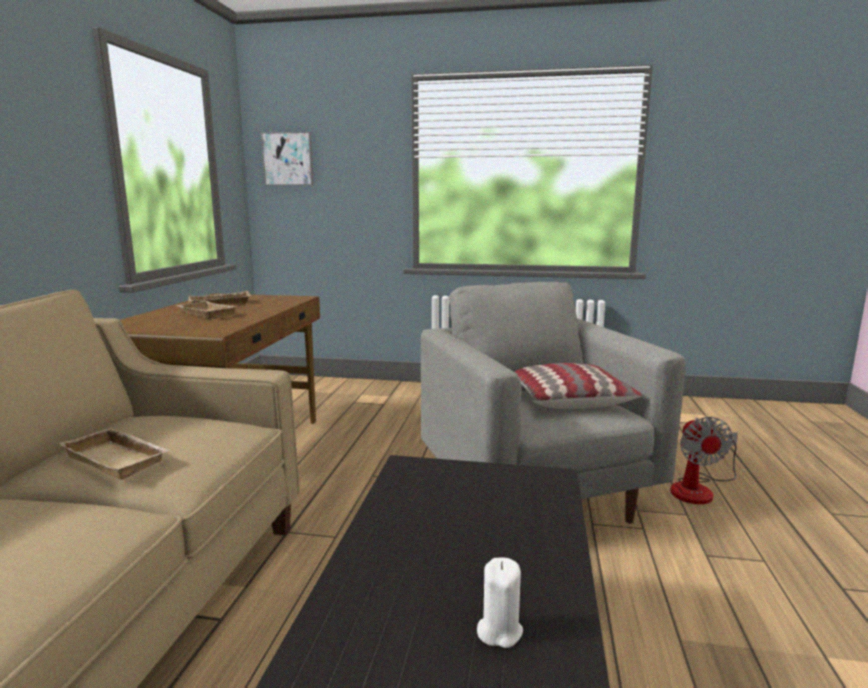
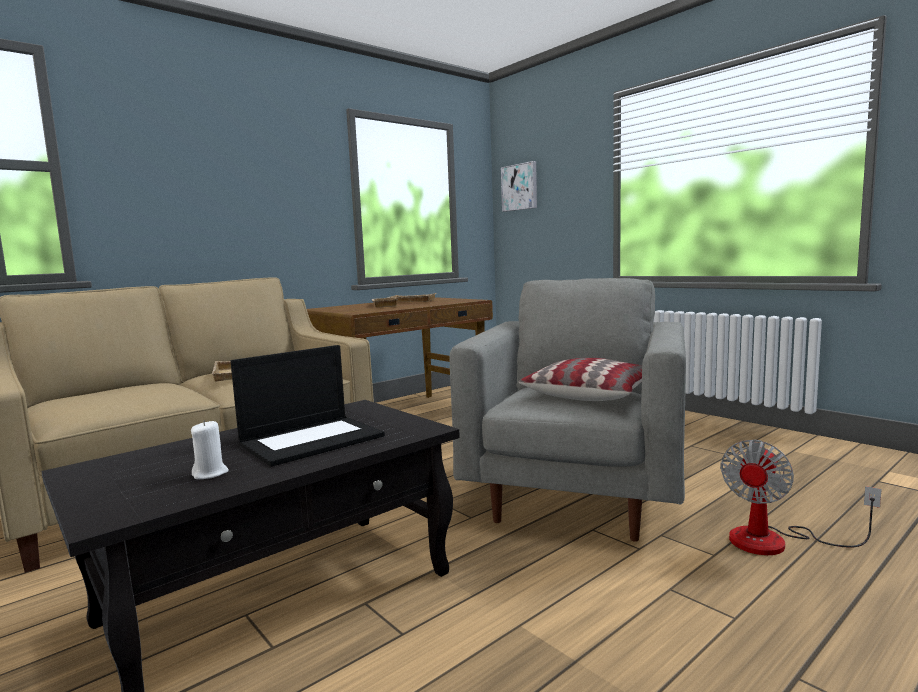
camera: 40 degrees right, 5 degrees down
(481, 531) = (312, 439): none -> laptop

